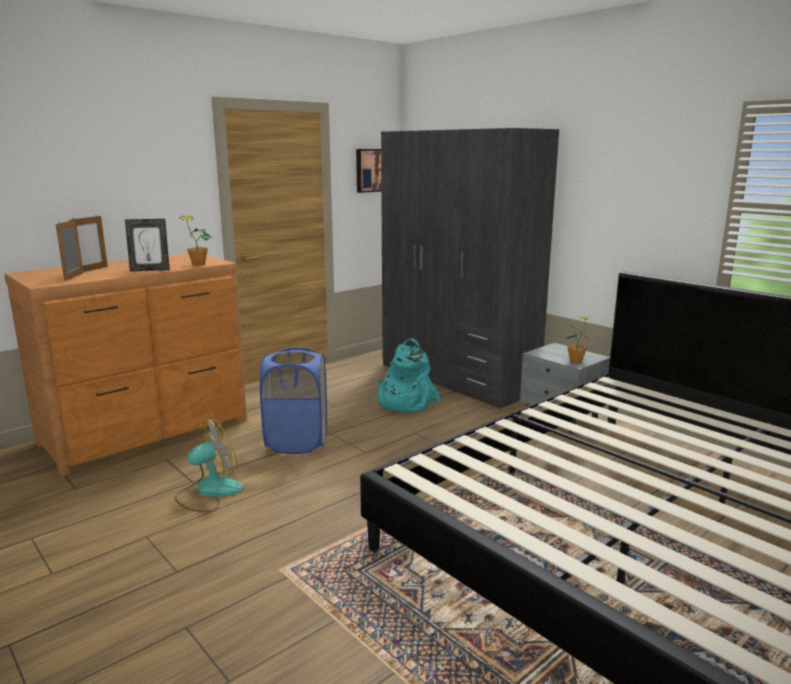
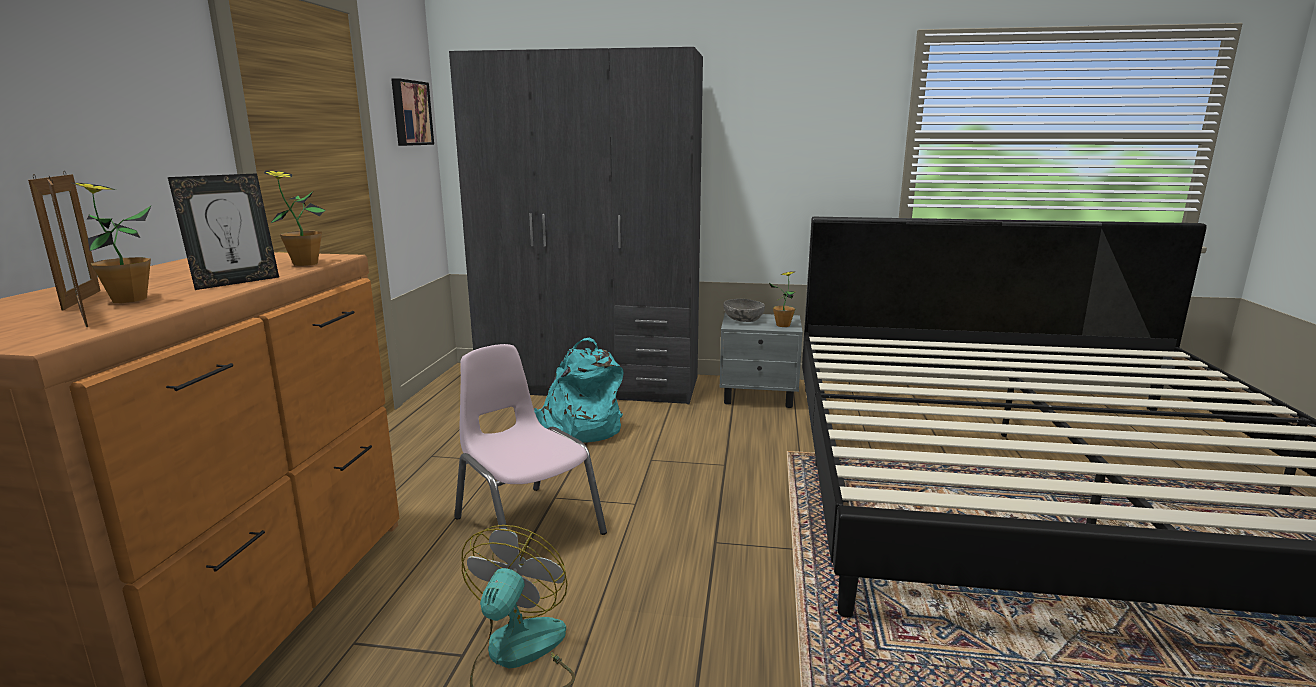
camera: 40 degrees left, 0 degrees up
(102, 272) = (129, 300): none -> potted plant
(297, 442) = (527, 526): blue laundry basket -> pink chair
(554, 350) = (743, 320): none -> grey bowl

